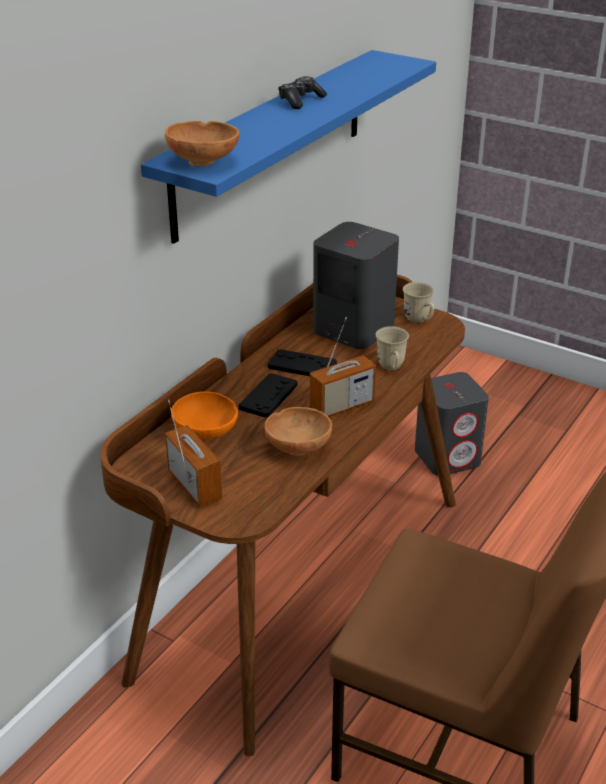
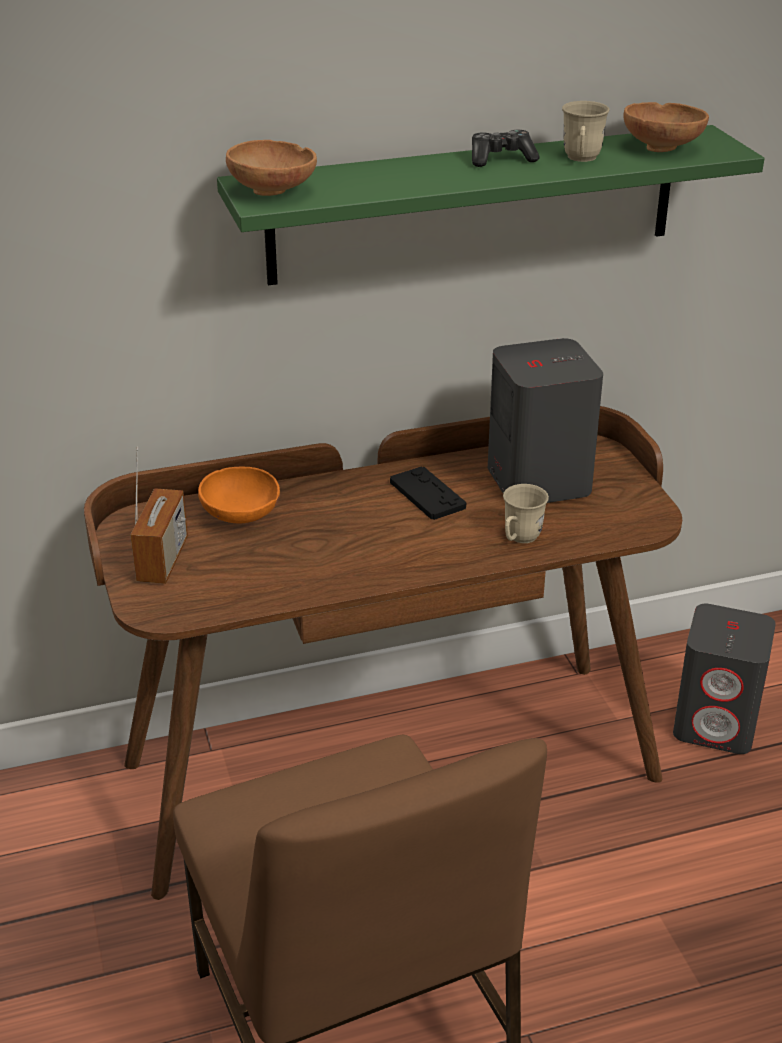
camera: 40 degrees right, 0 degrees up
(268, 396) = (348, 510): black game controller -> none
(272, 142) = (474, 204): blue shelf -> green shelf
(298, 447) = (304, 572): brown bowl -> brown bowl (663, 147)
(342, 406) = (406, 553): radio -> none
(419, 320) = (630, 502): beige mug -> beige mug (581, 159)

